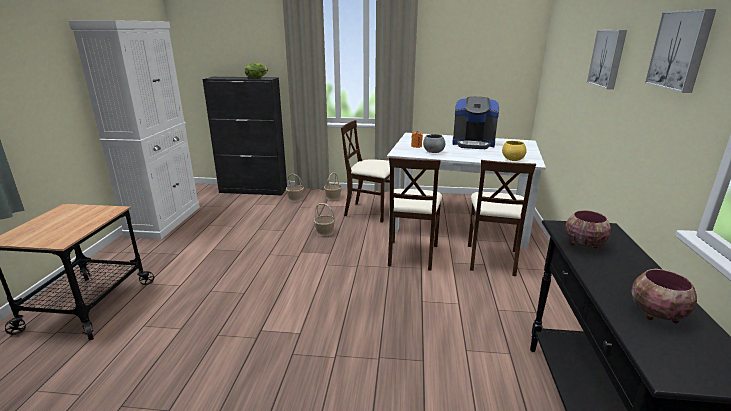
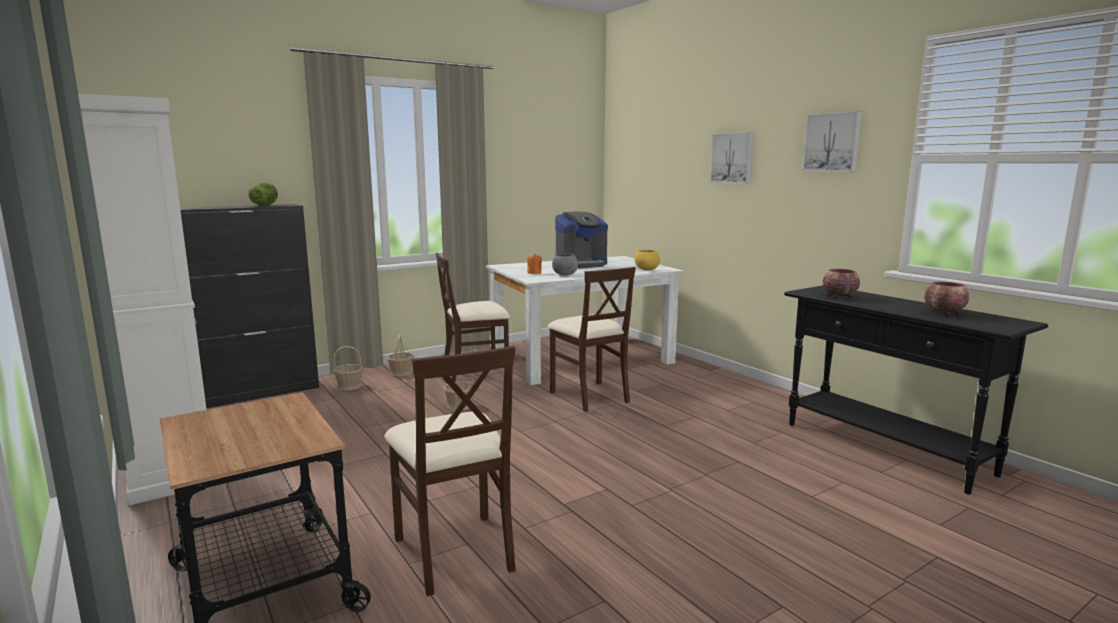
camera: 40 degrees left, 10 degrees down
(492, 259) = (662, 378): beige chair -> beige chair (455, 552)

